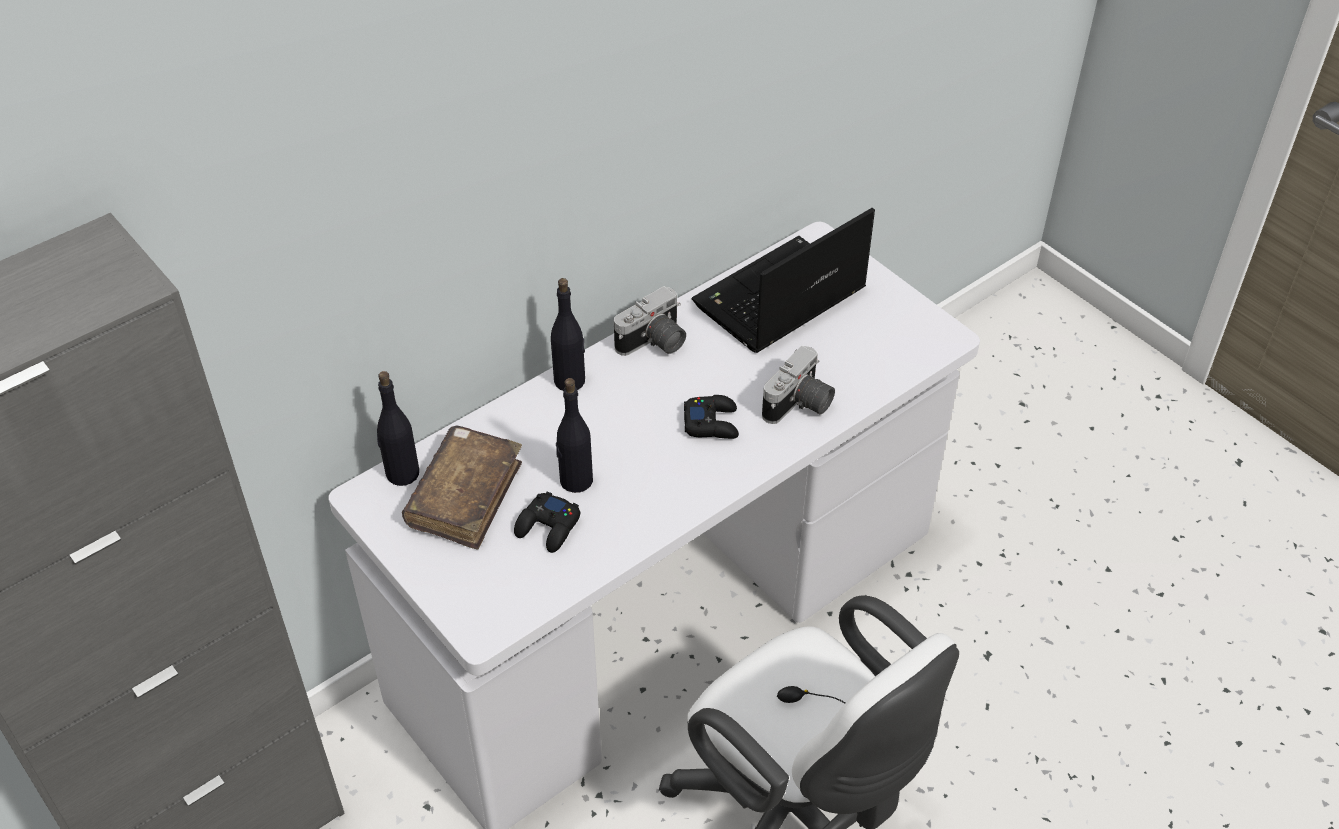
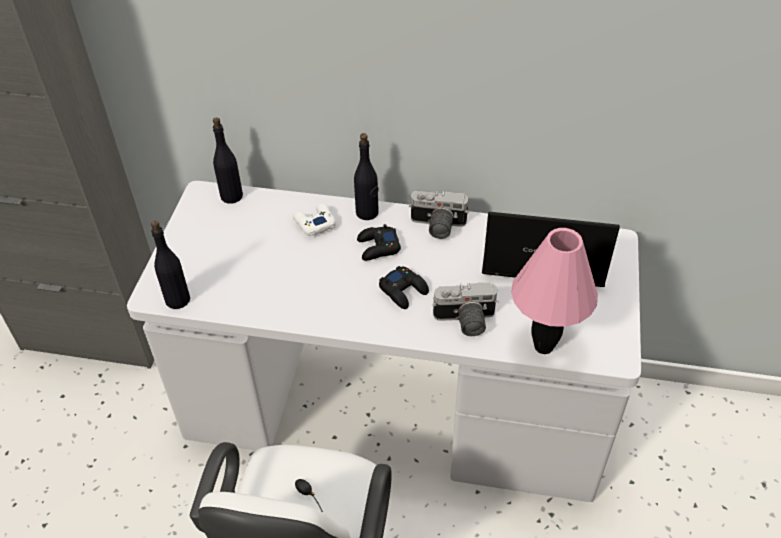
camera: 50 degrees right, 0 degrees up
(465, 496) = (239, 228): brown book -> none
(533, 430) = (314, 223): none -> white game controller
(548, 527) = (250, 274): black game controller -> black game controller (378, 247)
(575, 480) = (296, 263): black bottle -> black bottle (177, 299)
(885, 373) = (543, 346): none -> pink table lamp

